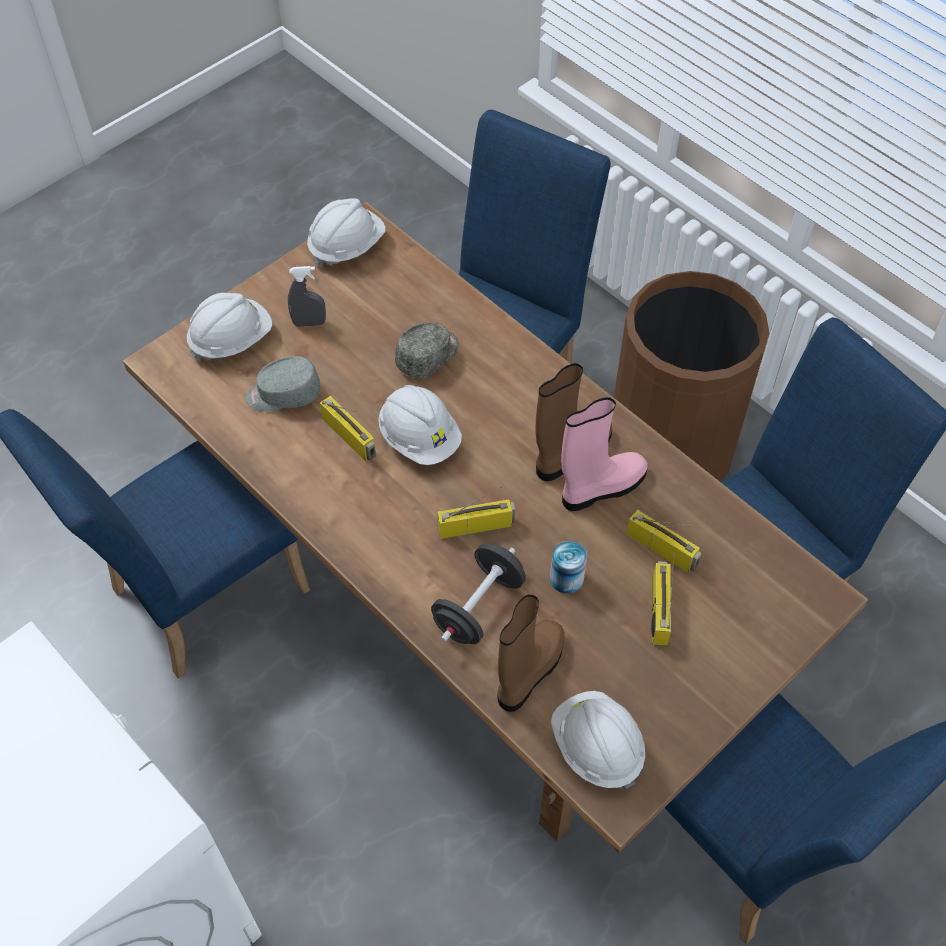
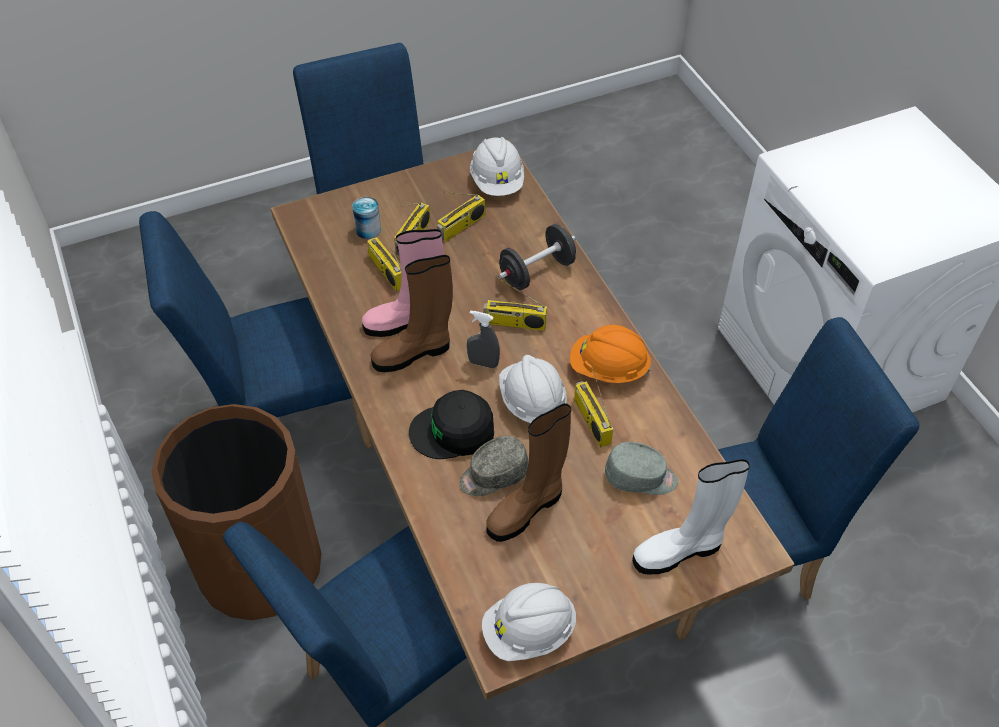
camera: 160 degrees left, 5 degrees down
(231, 340) = (680, 551): white hard hat -> white boot
(309, 323) = (596, 546): grey spray bottle -> grey spray bottle (483, 363)
(349, 501) = (608, 369): none -> orange hard hat
(486, 385) = (453, 431): none -> black cap
(528, 672) = (520, 228): brown boot -> brown boot (527, 509)
(566, 578) = (465, 272): can -> can (368, 230)
(606, 647) = (461, 227): none -> radio

